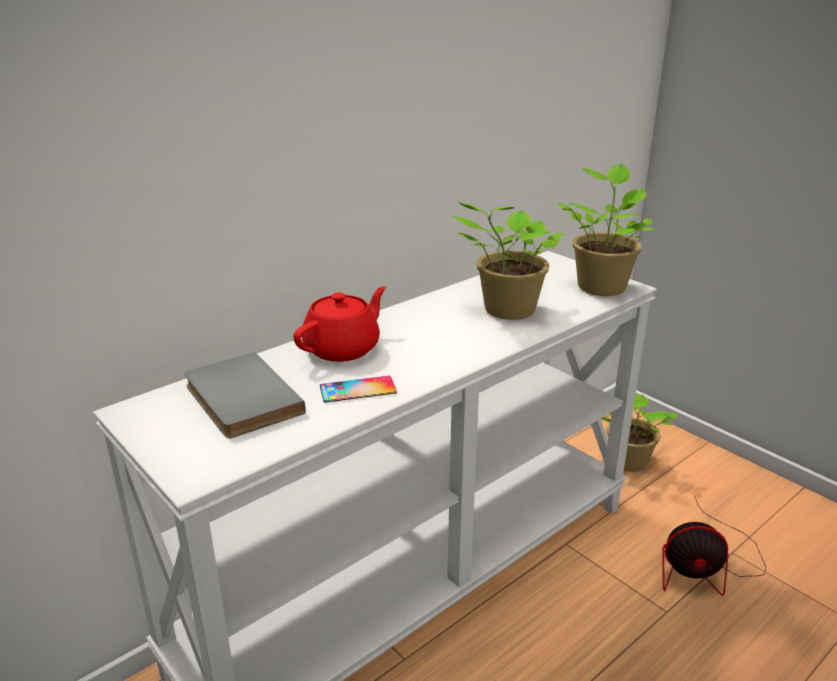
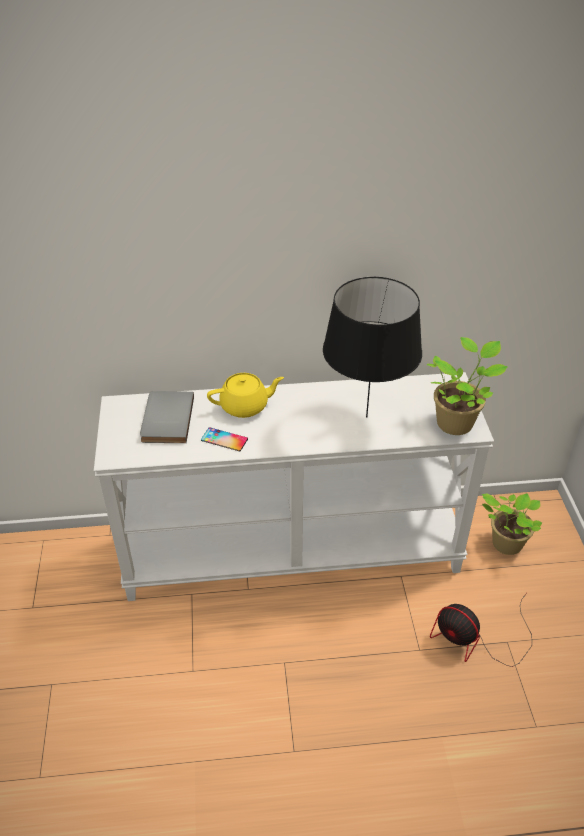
camera: 35 degrees right, 15 degrees up
(343, 349) = (245, 406): red teapot -> yellow teapot
(506, 310) = (367, 417): potted plant -> black table lamp

